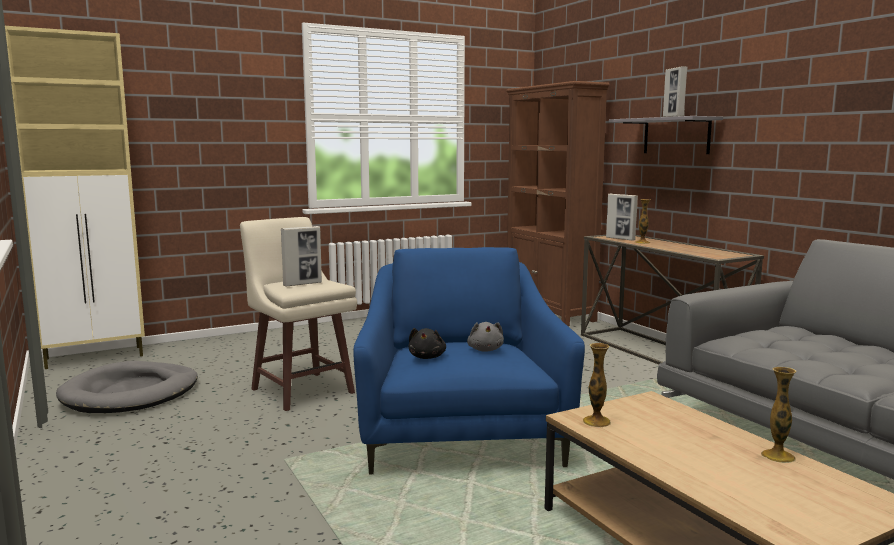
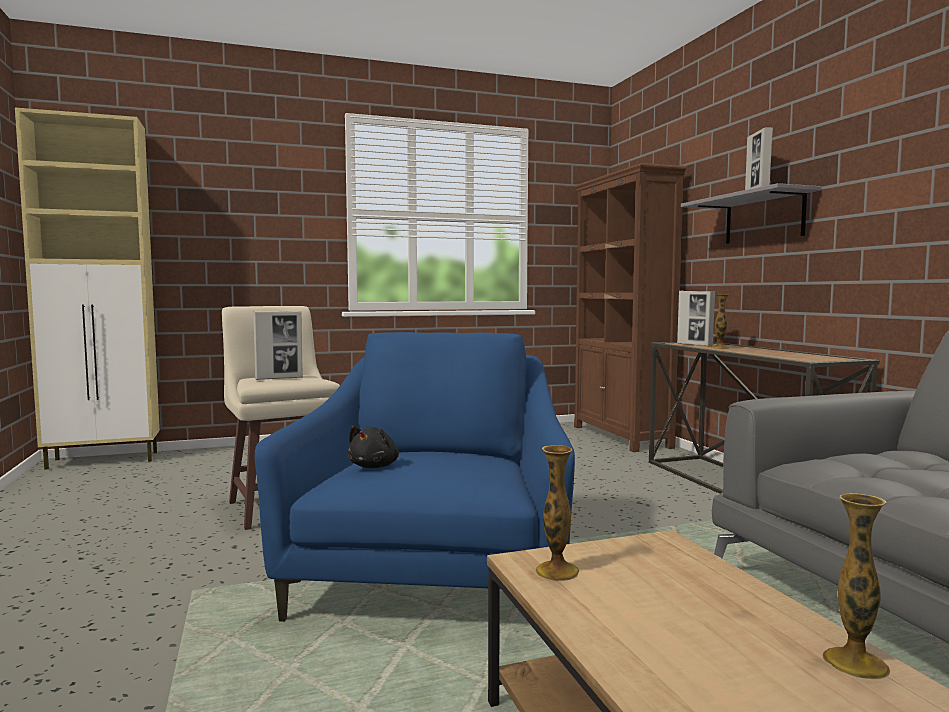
camera: 10 degrees right, 5 degrees down
(131, 393) = (101, 499): grey dog bed -> none
(485, 350) = (458, 461): grey plush toy -> none

